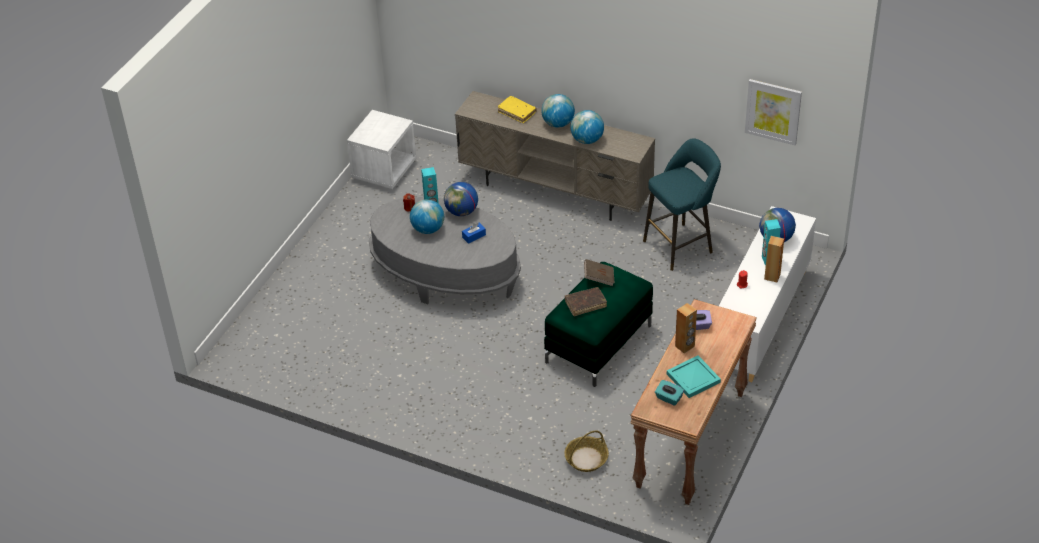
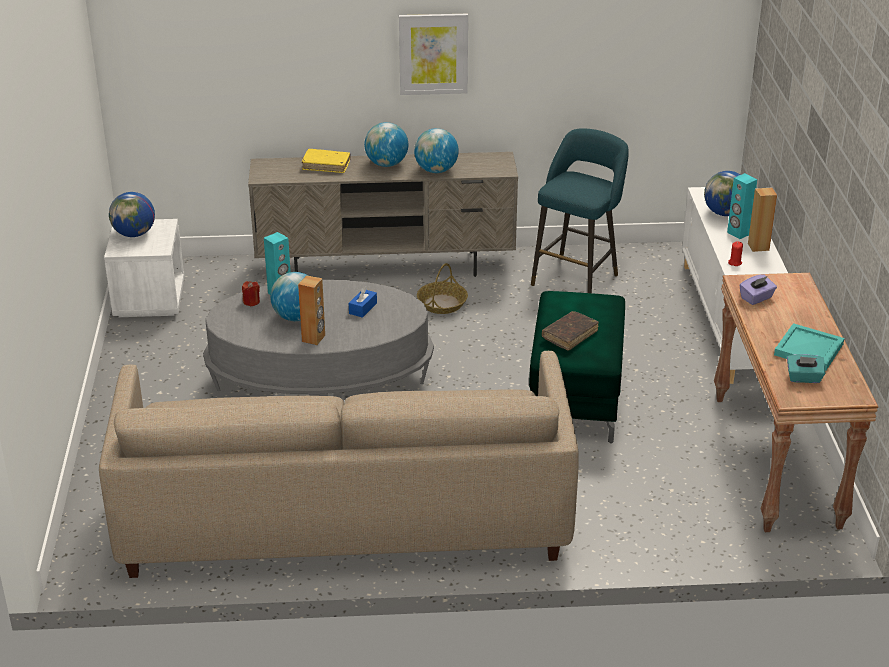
camera: 30 degrees left, 10 degrees down
(391, 377) = (345, 516): none -> beige sofa
(462, 212) = (324, 289): globe -> globe (134, 234)
(586, 459) = (676, 523): basket -> basket (442, 304)
(599, 278) = (559, 306): brown book -> none
(685, 346) = (764, 322): brown speaker -> brown speaker (313, 338)
(773, 111) = (666, 67): picture -> picture (433, 54)

